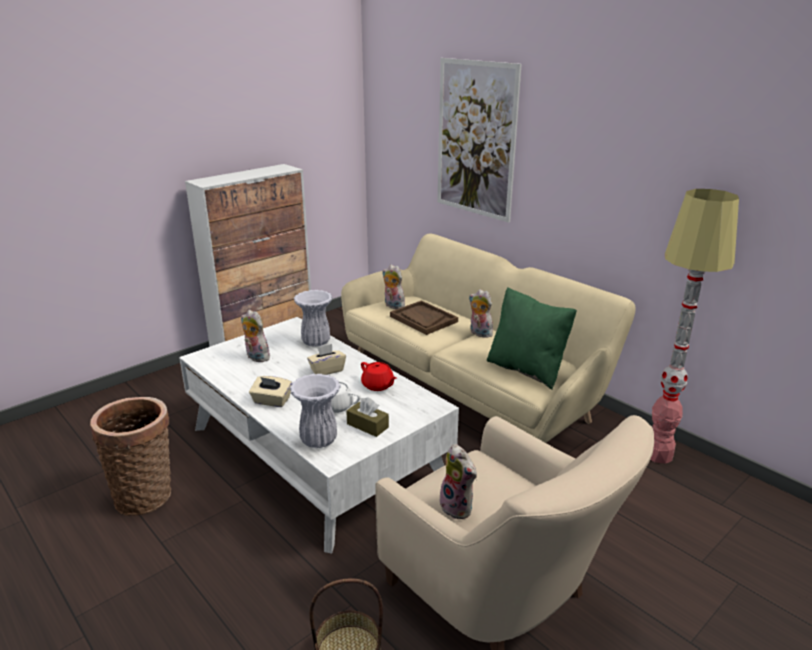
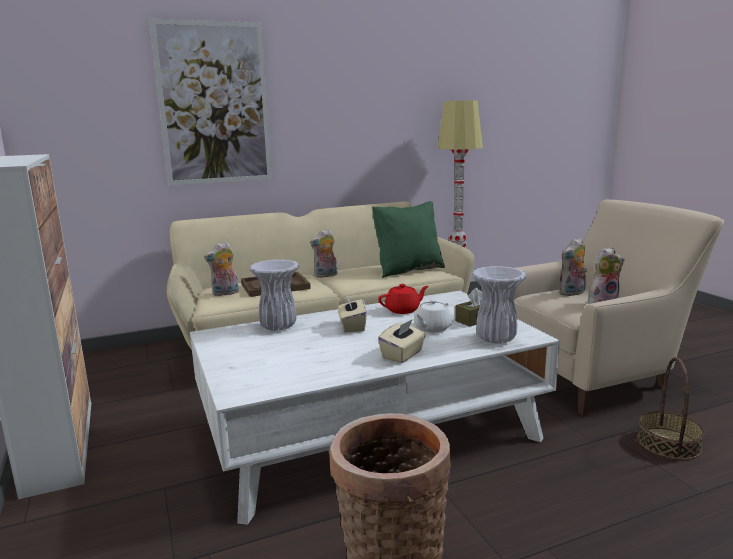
camera: 70 degrees left, 10 degrees down
(256, 357) = (281, 358): plush toy -> plush toy (572, 293)

